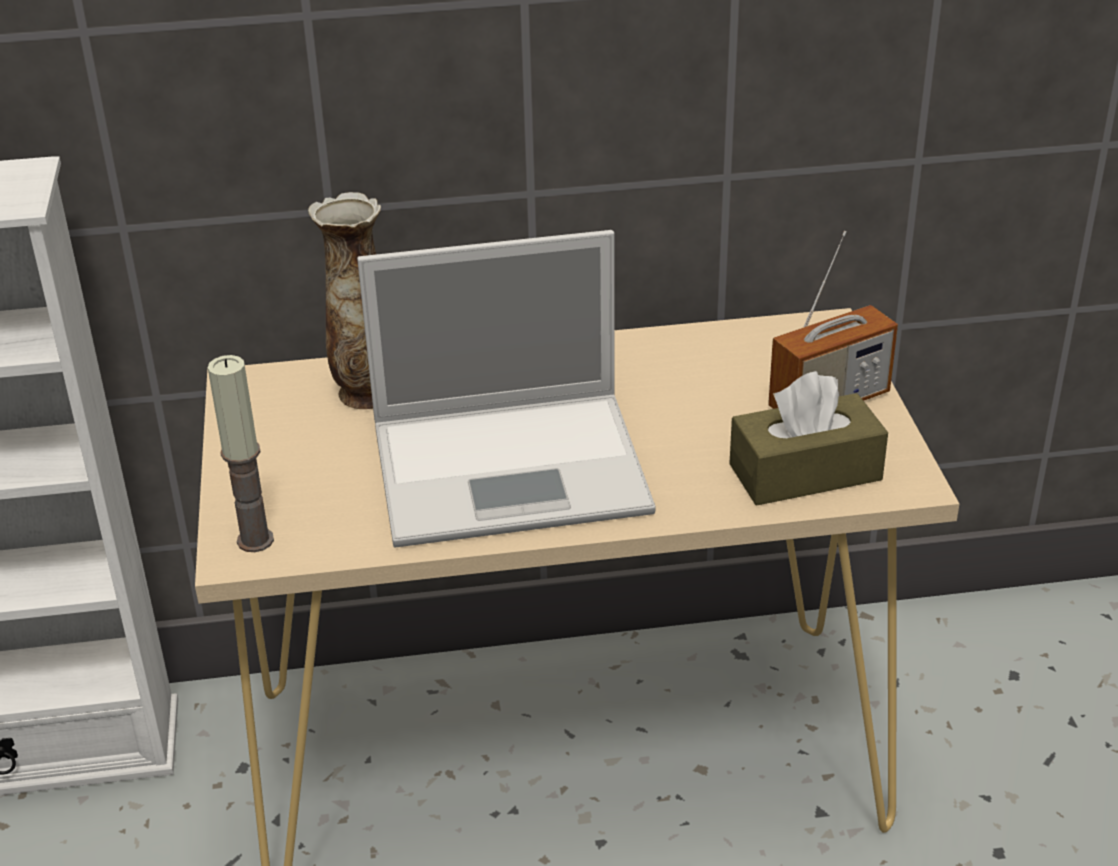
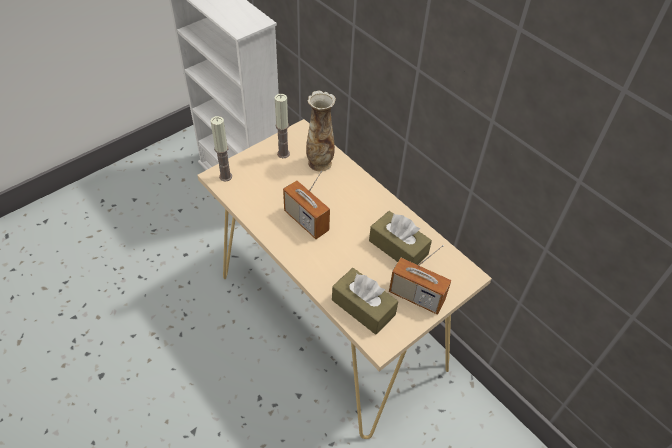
camera: 55 degrees right, 15 degrees up
(282, 431) = (283, 154): none -> candle
(515, 467) = (306, 221): laptop -> radio
(694, 378) = (398, 247): none -> brown tissue box

